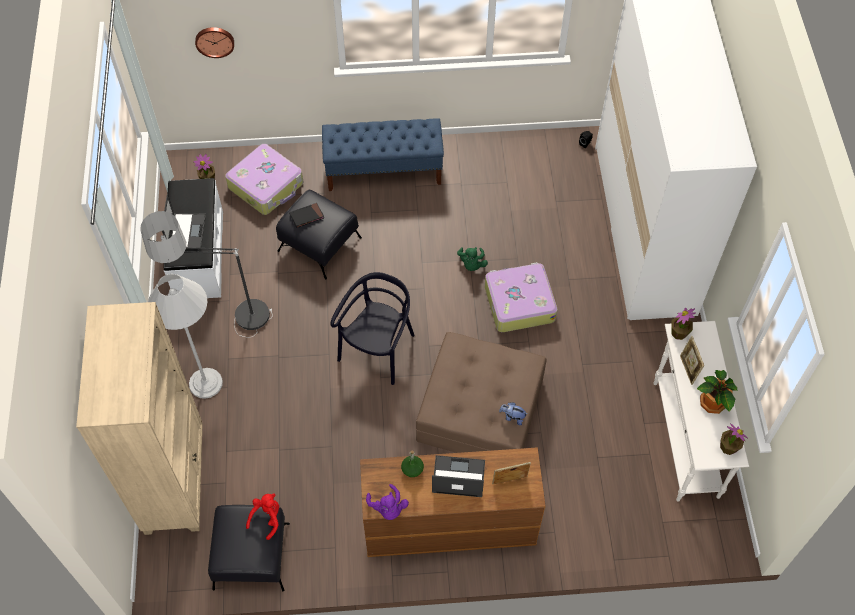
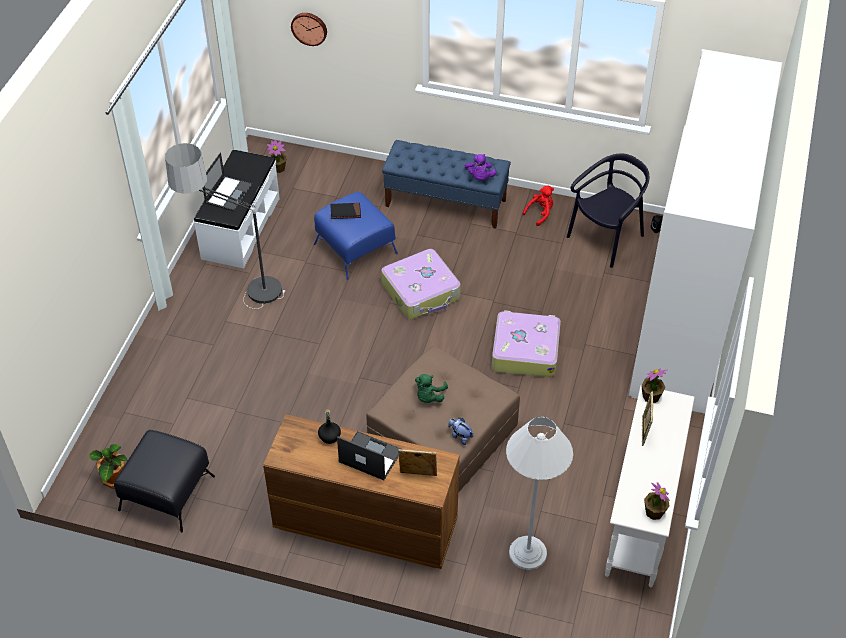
camera: 20 degrees right, 10 degrees down
(175, 480) = (129, 408): beige bookcase -> none
(205, 383) = (195, 336): white floor lamp -> white floor lamp (527, 553)
(267, 185) = (330, 187): suitcase -> suitcase (421, 292)
(267, 518) = (187, 452): red plush toy -> red plush toy (540, 213)
(319, 243) = (355, 248): black ottoman -> blue ottoman
(378, 350) = (368, 353): black chair -> black chair (606, 239)
(388, 508) = (290, 462): purple plush toy -> purple plush toy (480, 177)
(412, 469) = (330, 437): green bottle -> black bottle
(471, 264) = (494, 305): green plush toy -> green plush toy (429, 396)
(712, 404) = (655, 469): potted plant -> potted plant (114, 479)

